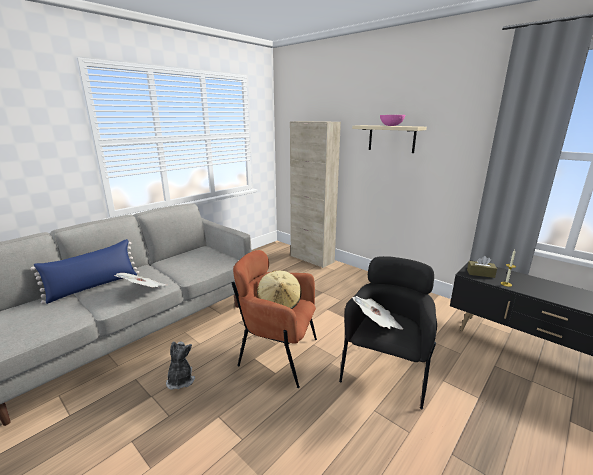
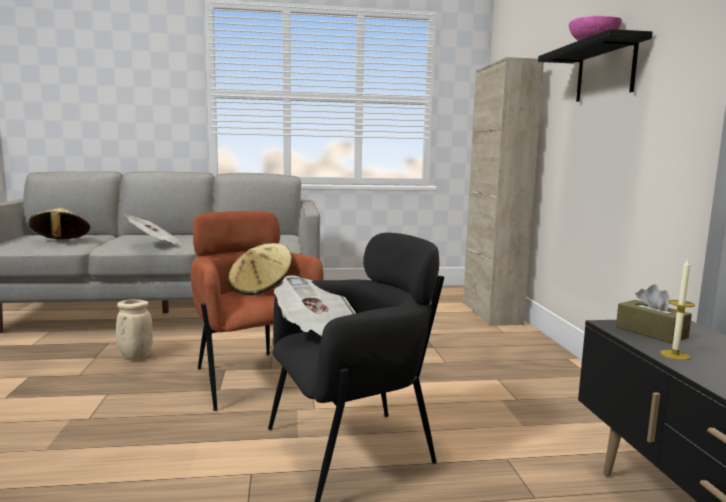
camera: 40 degrees right, 10 degrees down
(46, 318) = (60, 242): none -> beige hat
(94, 286) = (133, 236): blue pillow -> none
(180, 380) = (134, 357): plush toy -> beige vase
(391, 138) = (605, 71): beige shelf -> black shelf

